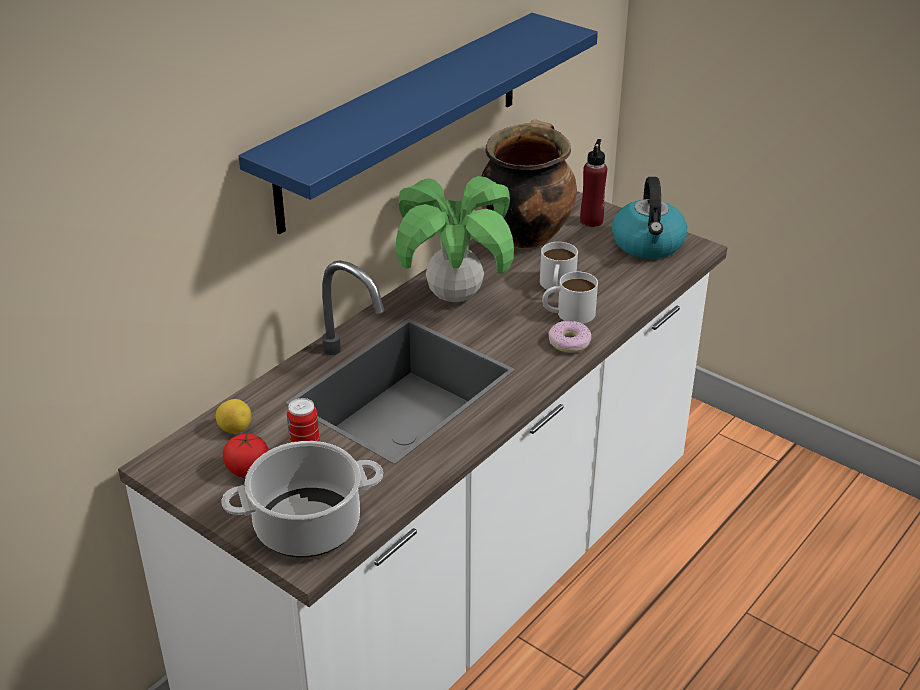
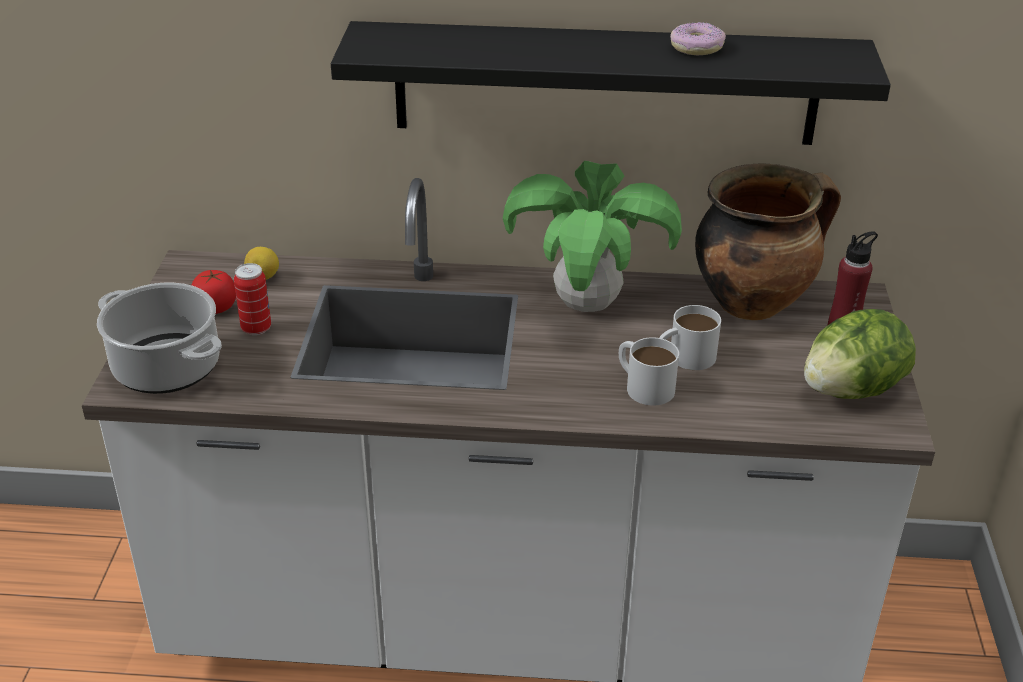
camera: 55 degrees right, 0 degrees up
(402, 120) = (605, 83): blue shelf -> black shelf
(569, 342) = (591, 405): donut -> donut (696, 47)
(648, 244) = (851, 390): kettle -> lettuce

